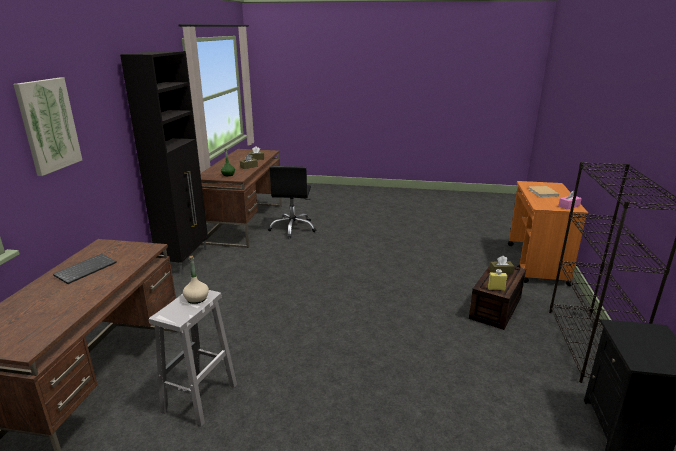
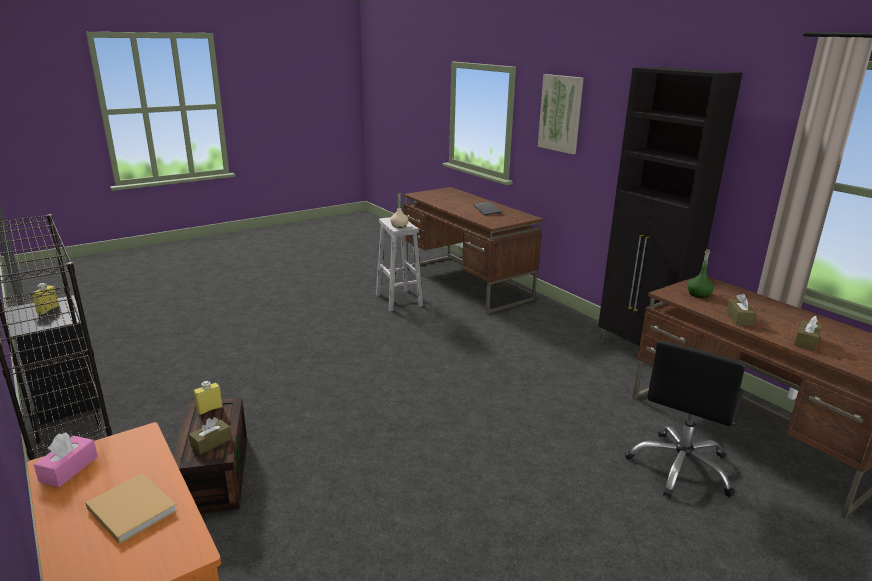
camera: 135 degrees right, 0 degrees up
(293, 228) = (681, 467): black office chair -> black office chair turned 105 degrees counterclockwise
(649, 351) = (48, 309): none -> yellow bottle

